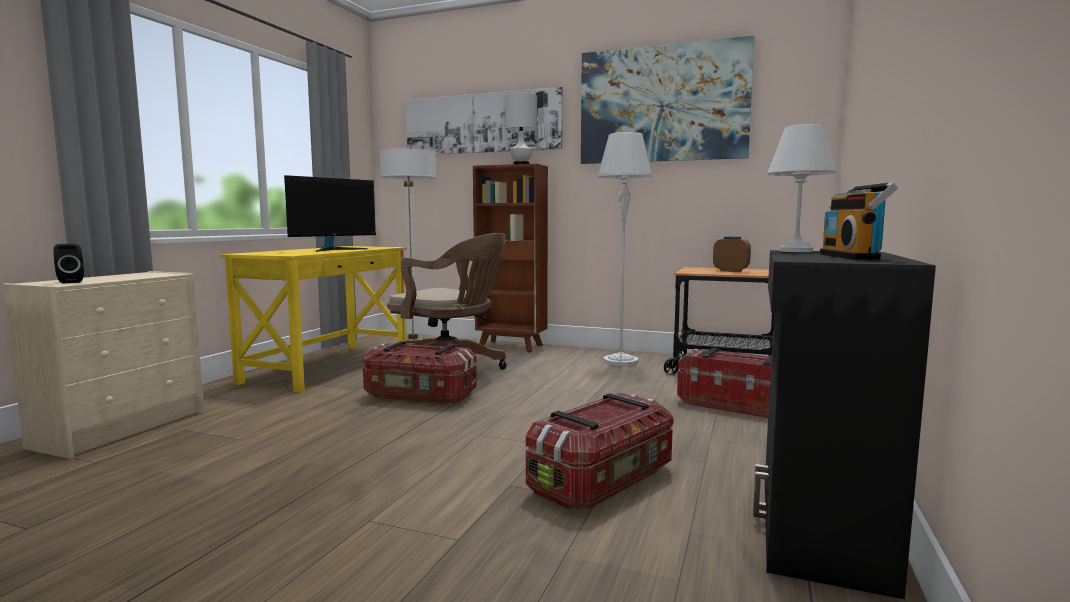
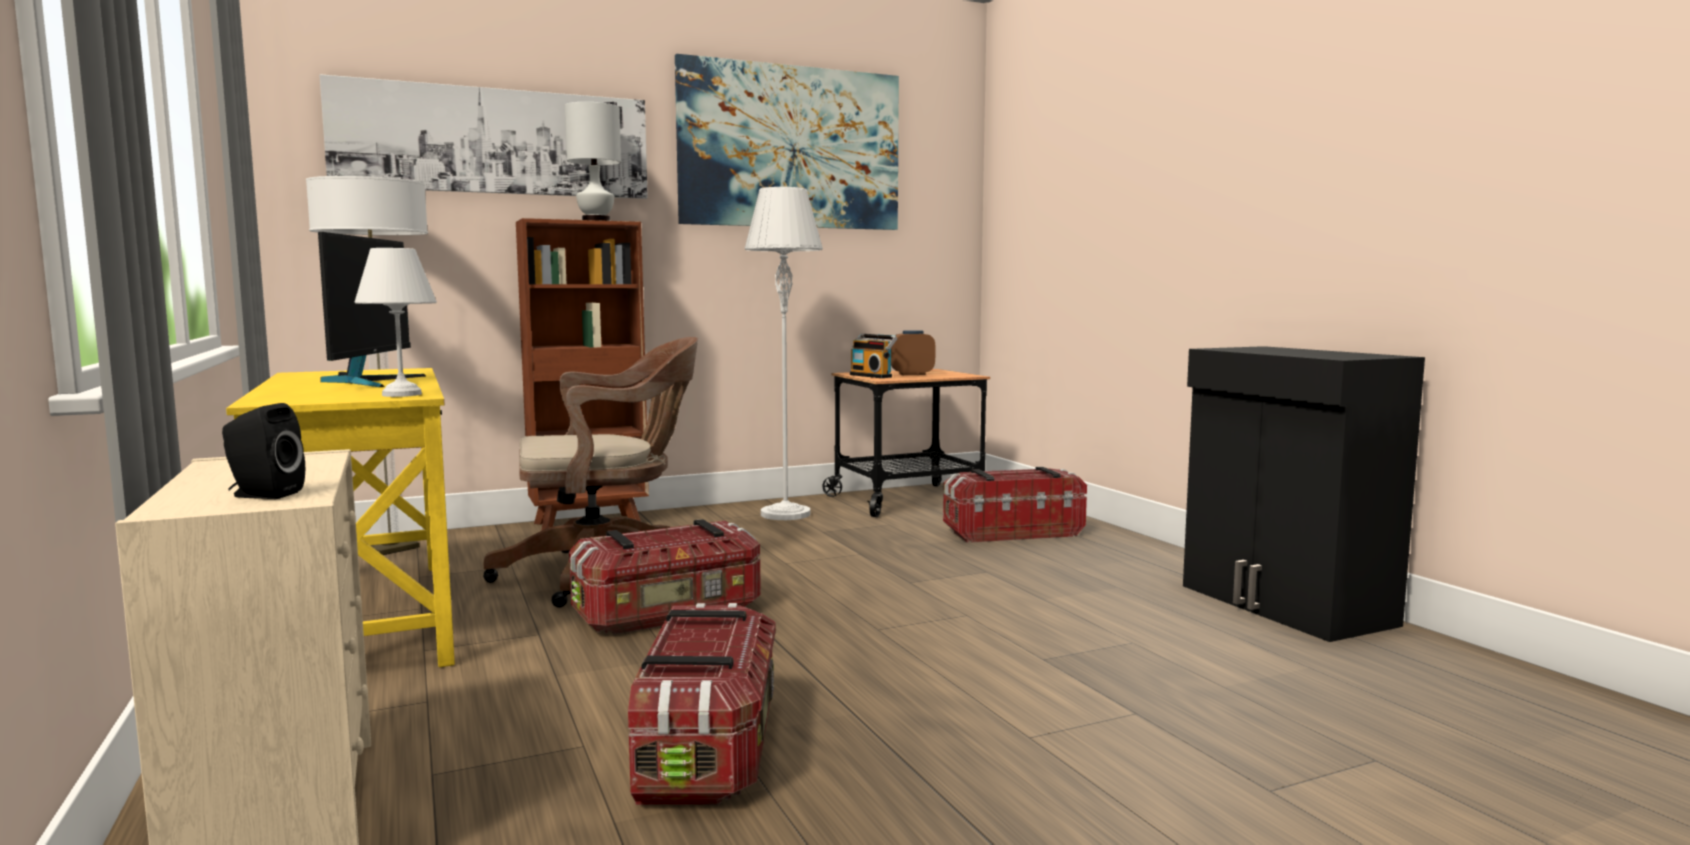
camera: 45 degrees left, 0 degrees up
(604, 481) = (1096, 626): storage box -> storage box (709, 747)
(794, 251) = (1226, 349): white table lamp -> white table lamp (400, 394)
(852, 257) = (1322, 352): radio -> radio (872, 376)

